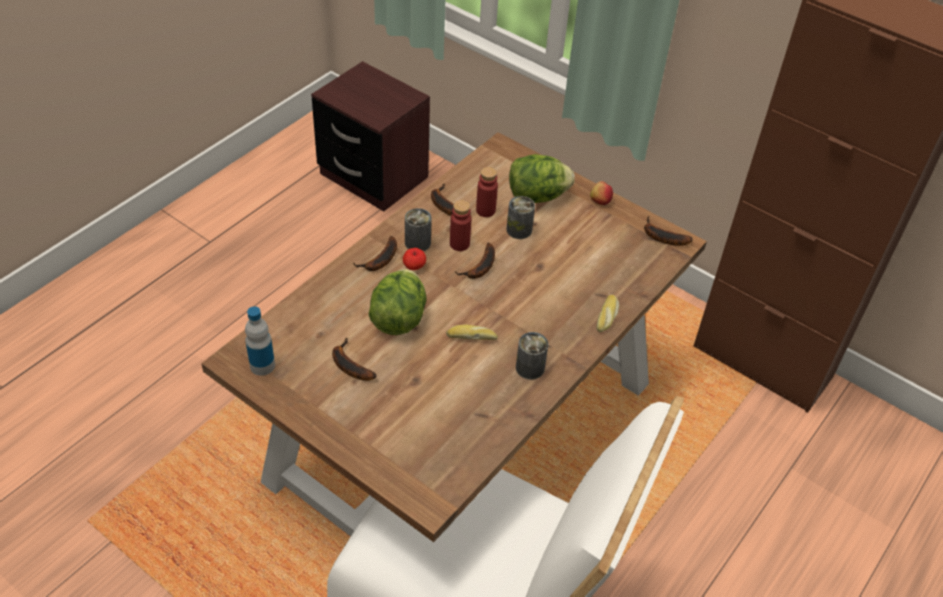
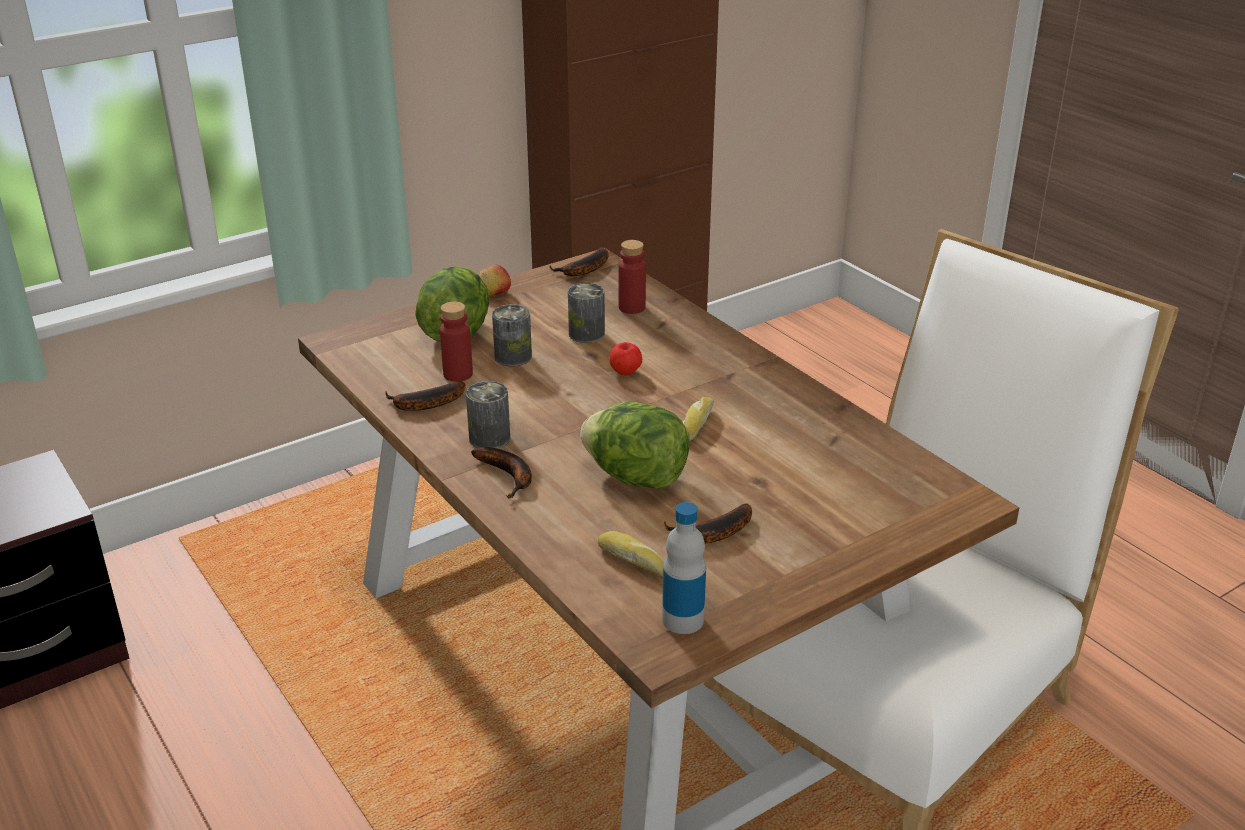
camera: 70 degrees left, 15 degrees down
(414, 267) = (538, 449): apple -> apple (625, 372)
(459, 244) = (513, 405): red bottle -> red bottle (632, 307)
(480, 268) = (569, 397): banana -> none
(530, 368) = (765, 393): can -> can (586, 334)
(607, 317) = (700, 328): bread -> bread (633, 560)

